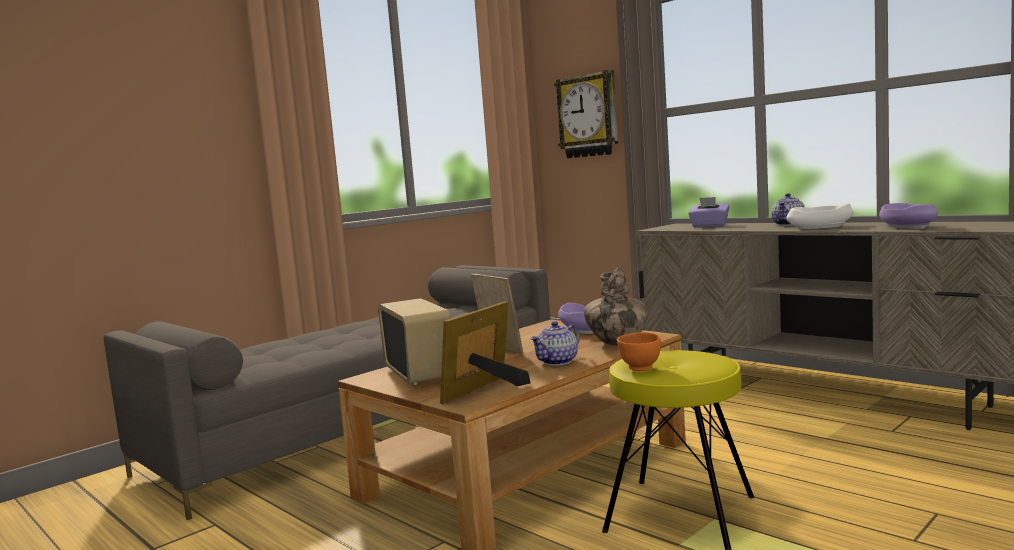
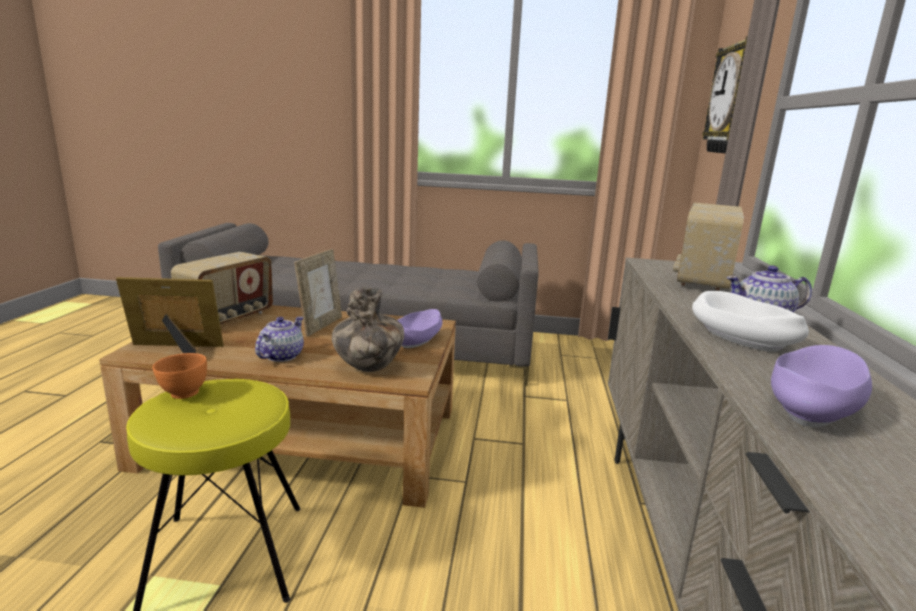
camera: 50 degrees right, 10 degrees up
(558, 361) = (281, 356): teapot -> teapot turned 105 degrees clockwise
(709, 226) = (701, 280): purple tissue box -> radio

